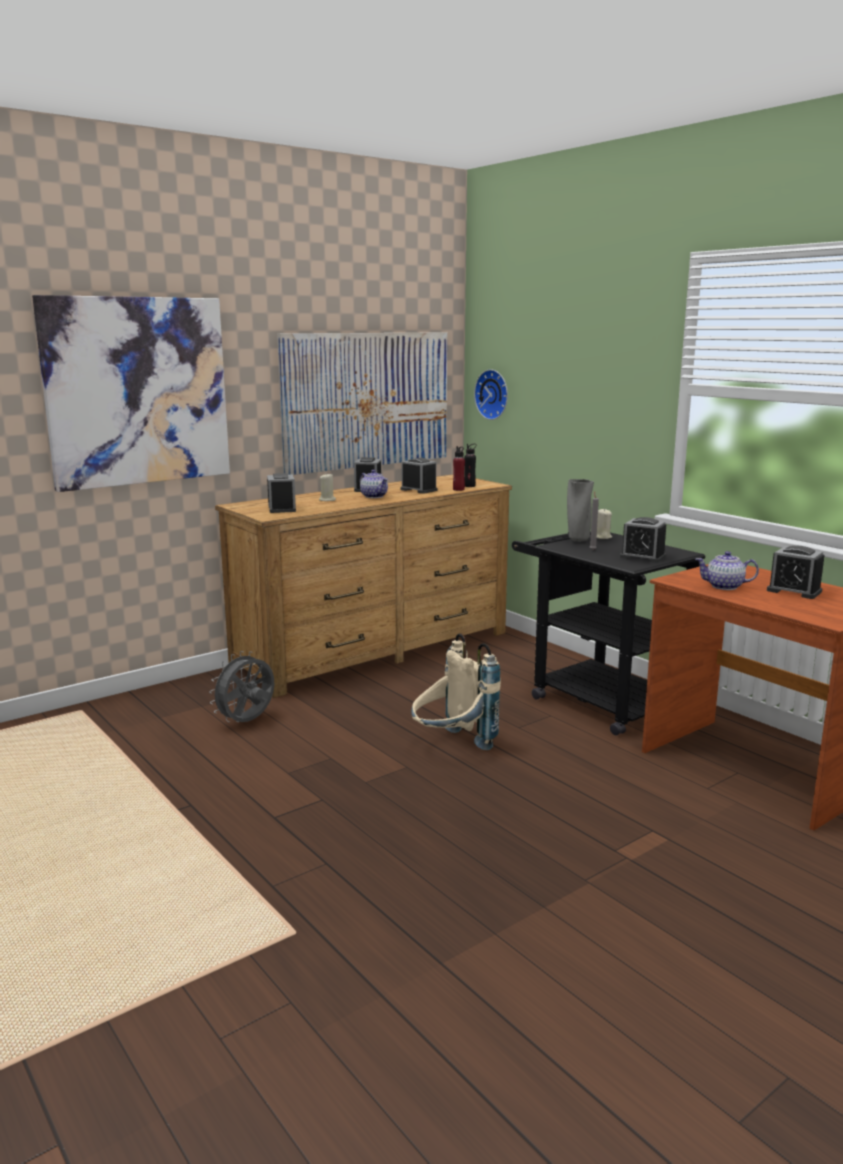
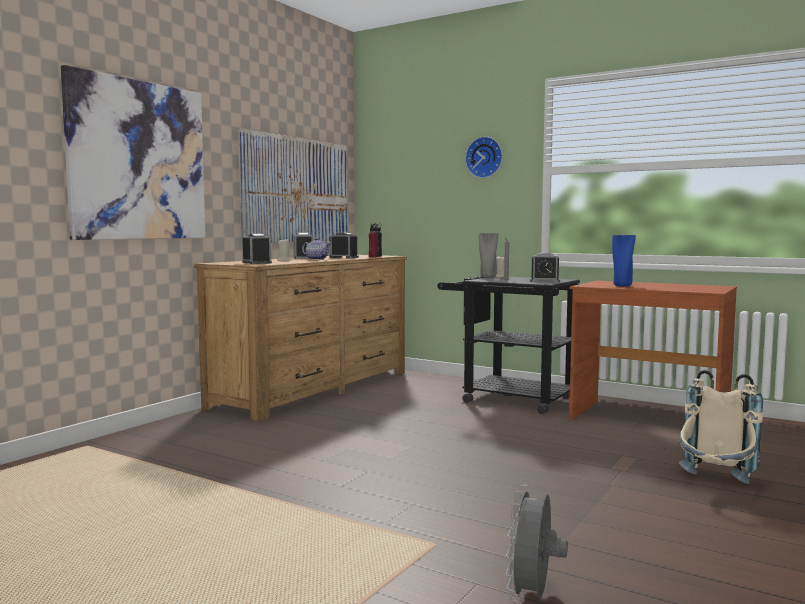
camera: 20 degrees left, 10 degrees down
(247, 722) = (253, 437): grey fan -> grey fan (532, 597)
(451, 746) = (435, 432): beige backpack -> beige backpack (715, 485)
(493, 394) = (383, 191): wall clock -> wall clock (485, 157)
(725, 586) = (621, 286): teapot -> blue vase
(794, 591) = (665, 285): alarm clock -> none

